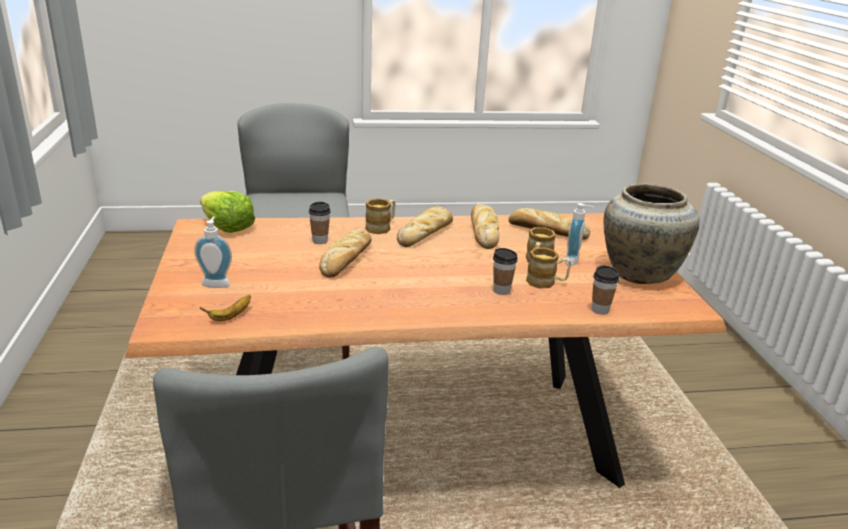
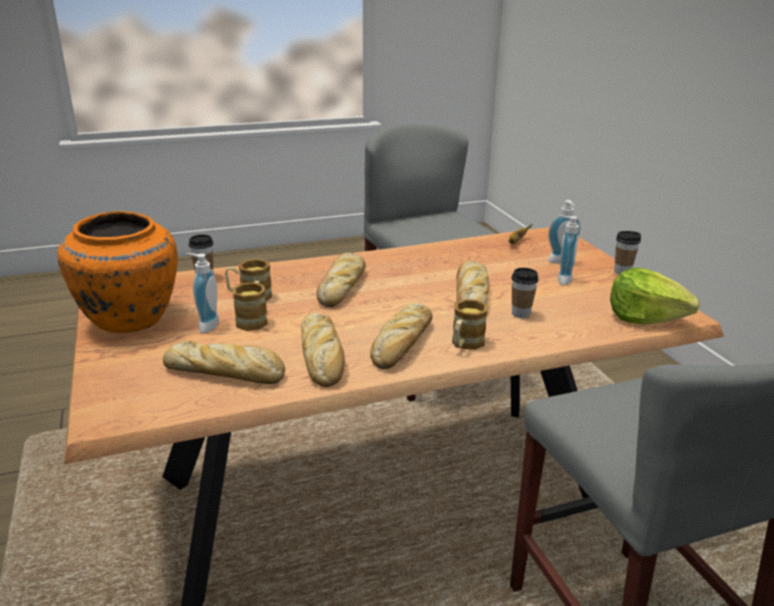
camera: 170 degrees right, 0 degrees up
(246, 264) = (561, 279): none -> soap dispenser
(460, 283) = (342, 286): none -> bread
(501, 290) = (299, 283): cup -> cup (622, 272)
(639, 272) = (129, 320): beige vase -> orange vase

